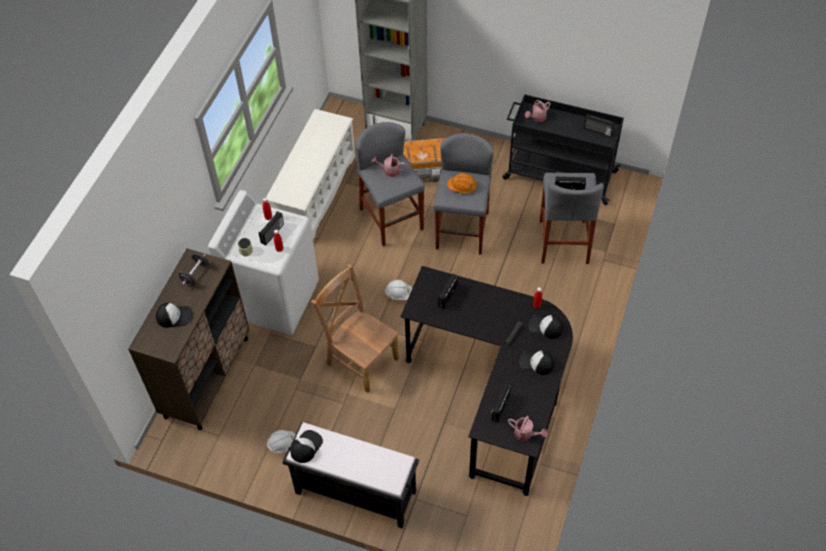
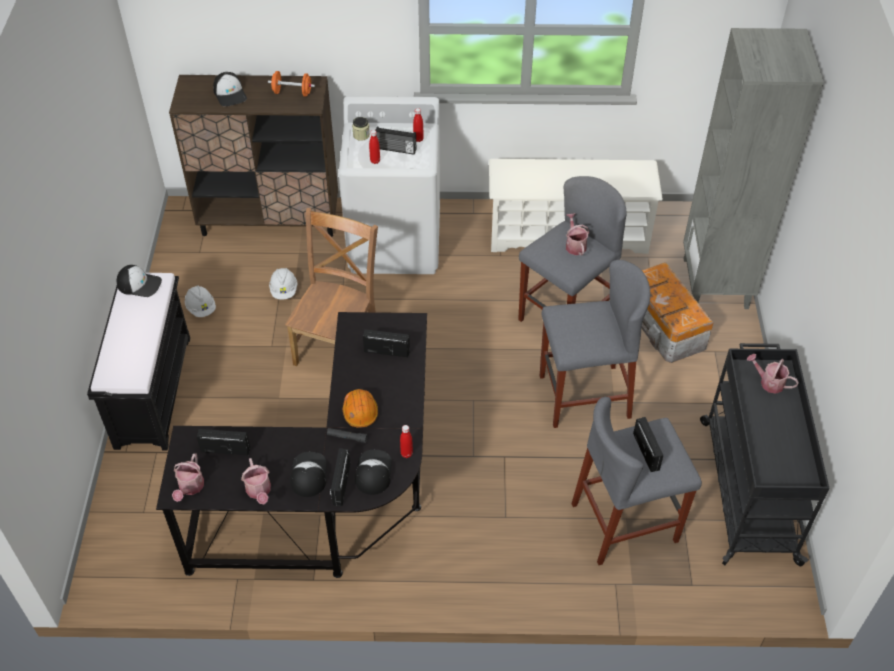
camera: 70 degrees right, 5 degrees down
(195, 274) = (292, 92): black dumbbell -> orange dumbbell
(399, 294) = (450, 356): white hard hat -> white hard hat (284, 290)
(462, 186) = (587, 326): orange hard hat -> orange hard hat (360, 412)
(541, 393) = (259, 491): none -> watering can
(598, 131) = (789, 466): radio -> radio (340, 484)

